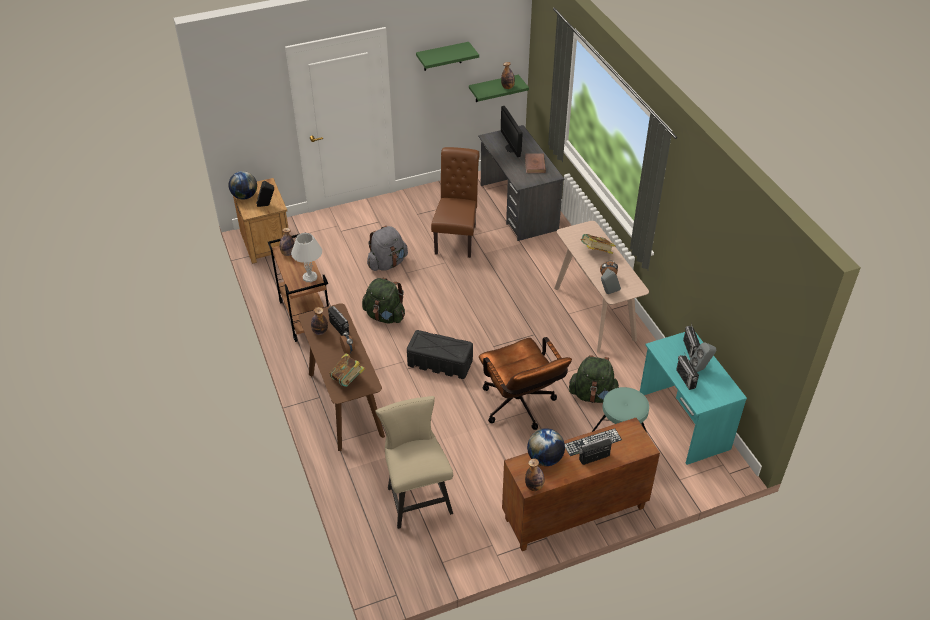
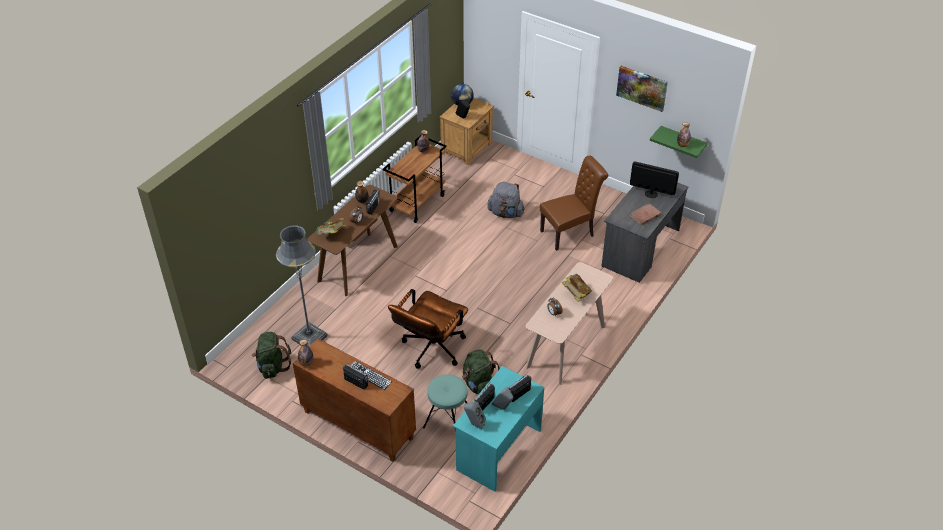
camera: 55 degrees right, 0 degrees up
(310, 277) = (411, 171): white table lamp -> none
(385, 316) = (453, 239): green backpack -> green backpack (272, 366)
(417, 497) = (309, 337): beige chair -> grey floor lamp
(439, 362) = (435, 288): black storage box -> none
(442, 56) = (642, 88): green shelf -> picture
(511, 148) = (651, 194): monitor -> monitor turned 75 degrees clockwise
(545, 458) = (335, 357): globe -> none
(608, 293) = (536, 321): grey speaker -> grey speaker (474, 424)

